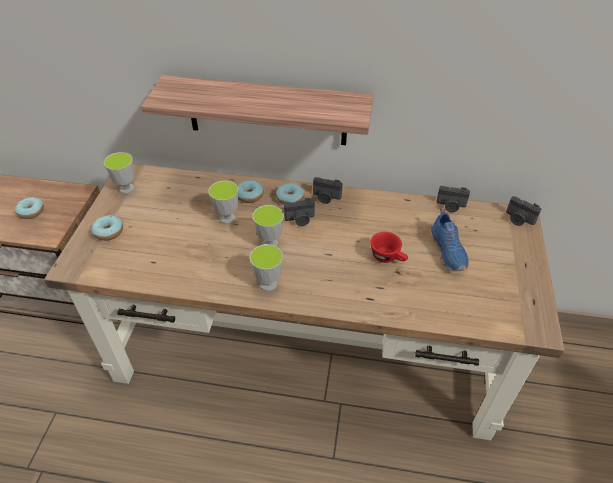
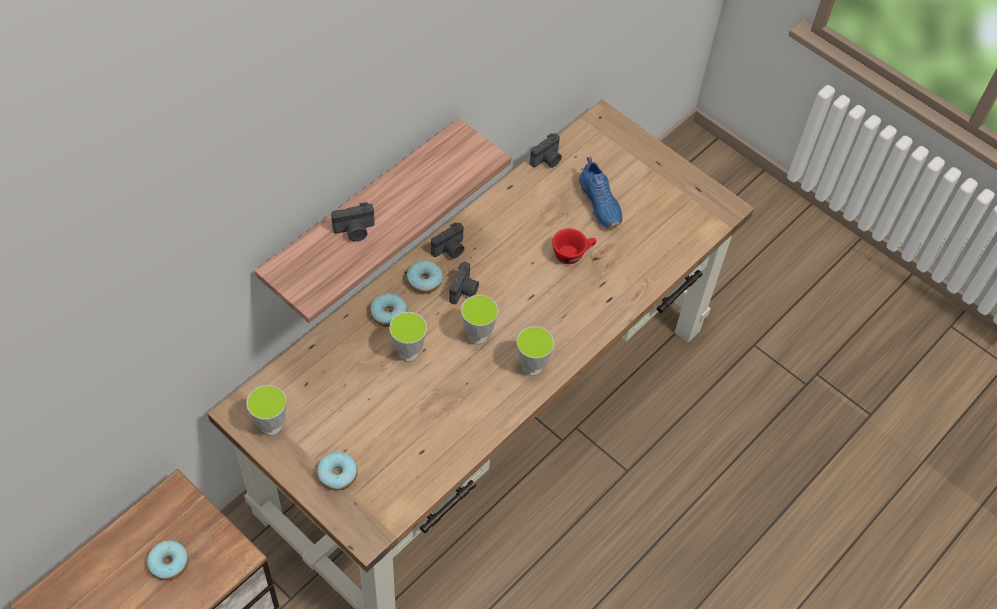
camera: 60 degrees left, 10 degrees up
(448, 251) = (600, 203): blue shoe -> blue shoe turned 45 degrees clockwise
(518, 219) = (605, 125): camera -> camera (355, 231)

